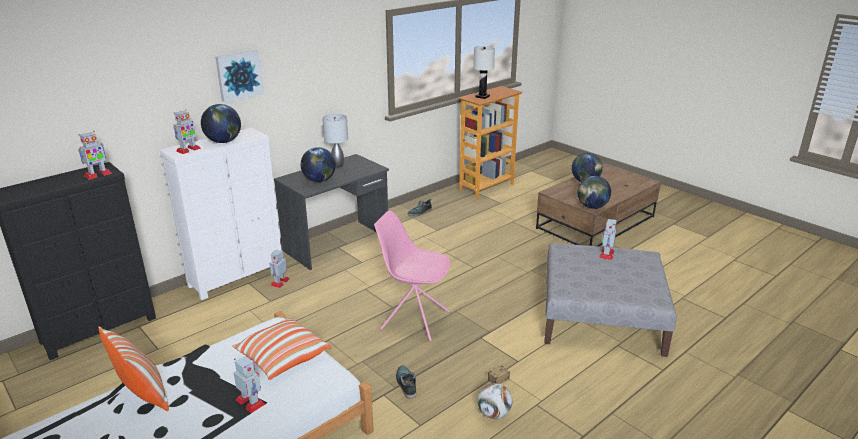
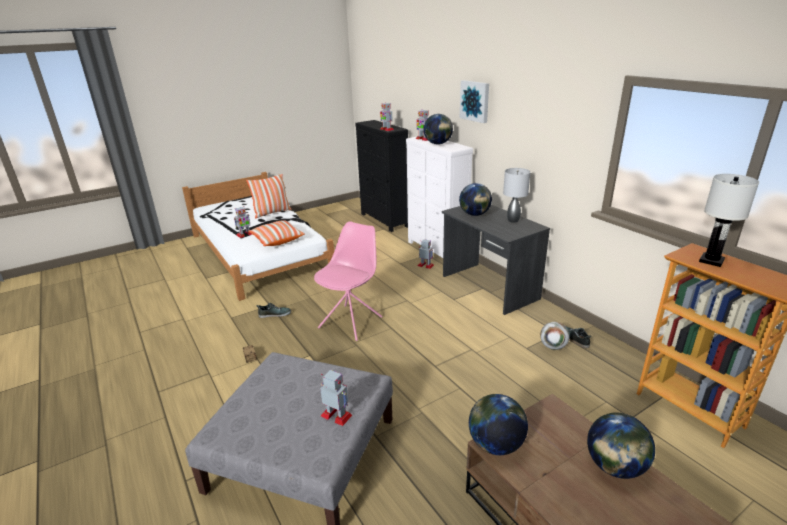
camera: 100 degrees right, 0 degrees up
(494, 414) = (216, 350): football -> football (552, 347)

